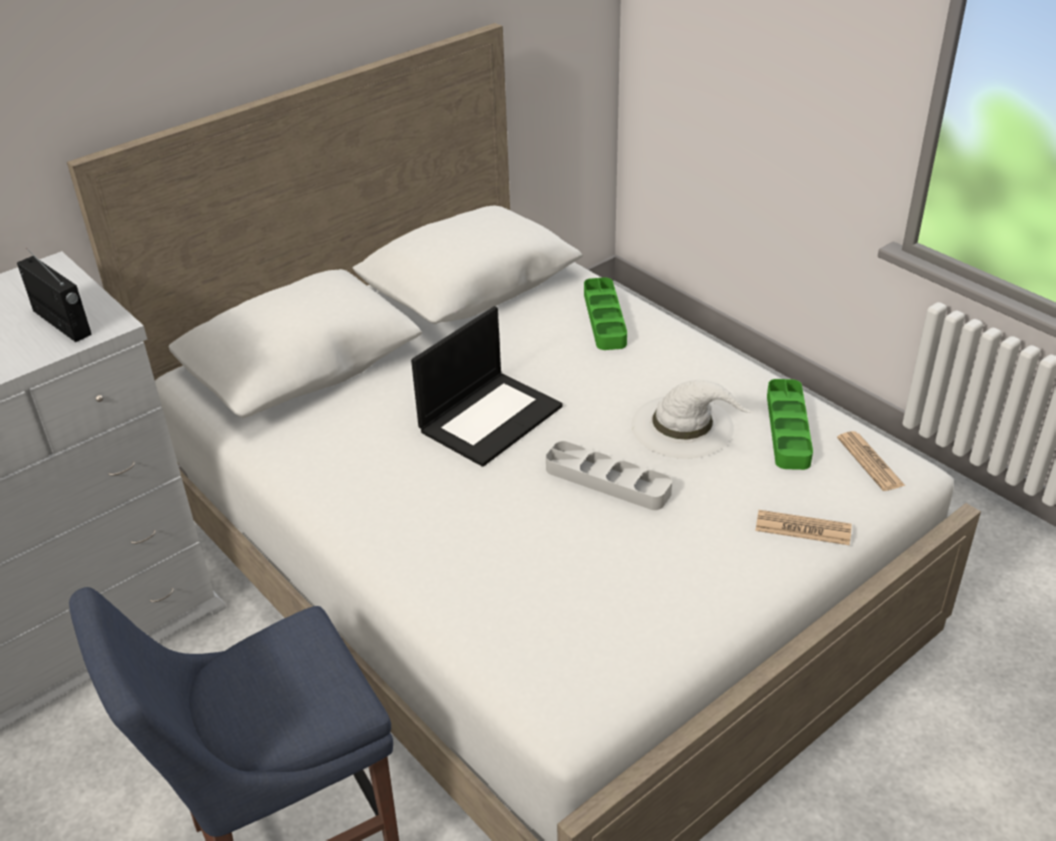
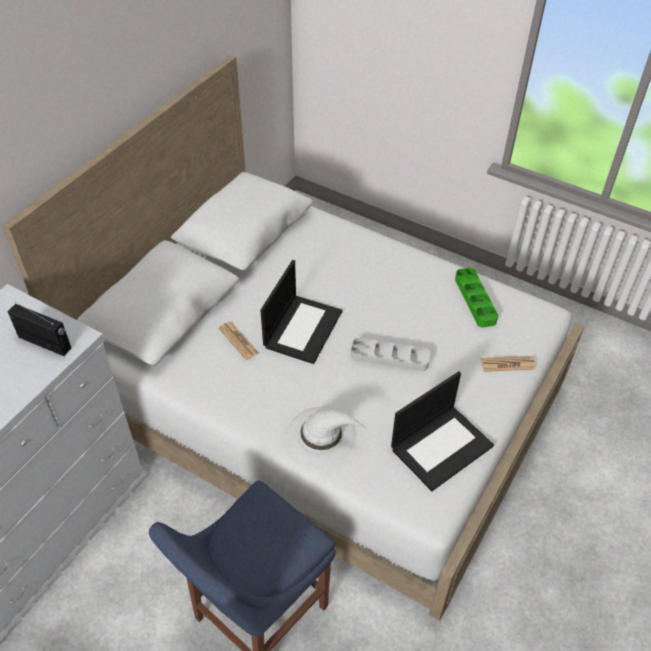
camera: 20 degrees left, 10 degrees up
(604, 318) = (340, 242): green tray -> none
(632, 622) = (441, 446): none -> laptop
(684, 426) = (417, 310): white hat -> white hat (322, 435)
(870, 462) = (526, 312): newspaper -> newspaper (238, 341)

